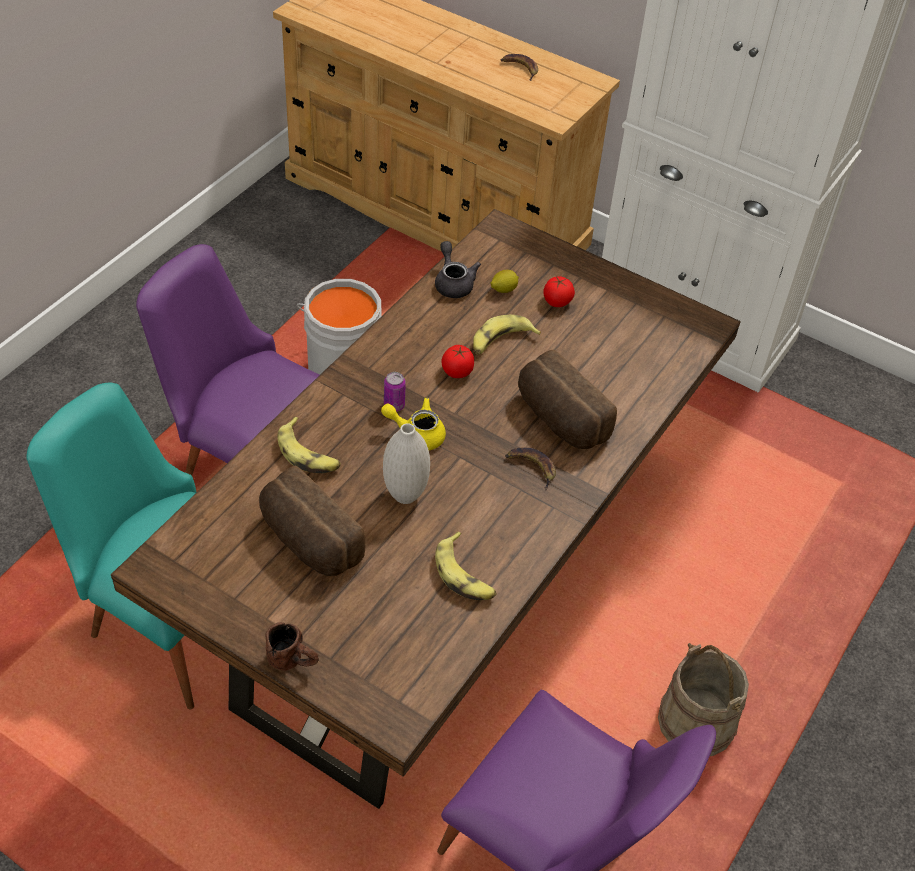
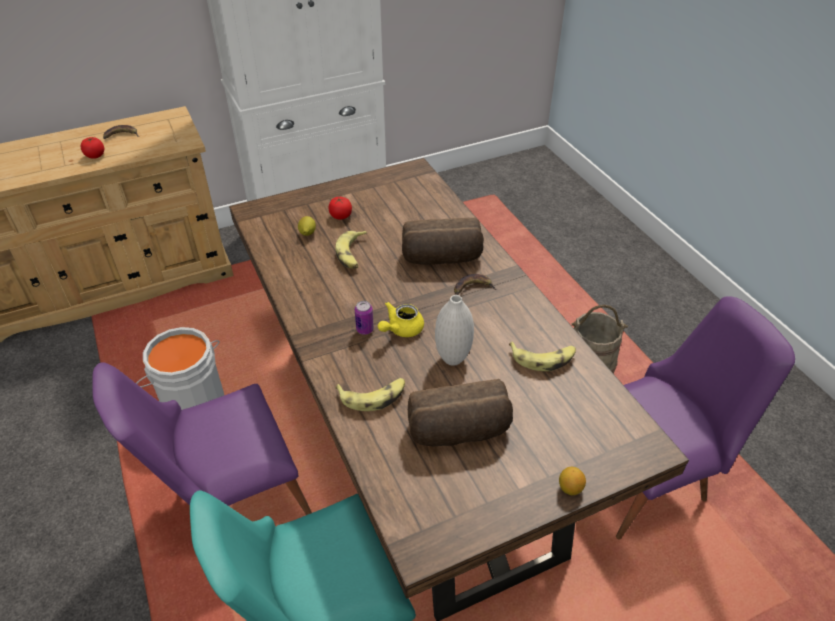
camera: 55 degrees left, 5 degrees down
(294, 661) = (570, 488): brown mug -> lemon
(453, 283) = (277, 252): grey teapot -> none
(457, 371) = (360, 285): tomato -> tomato (95, 155)

